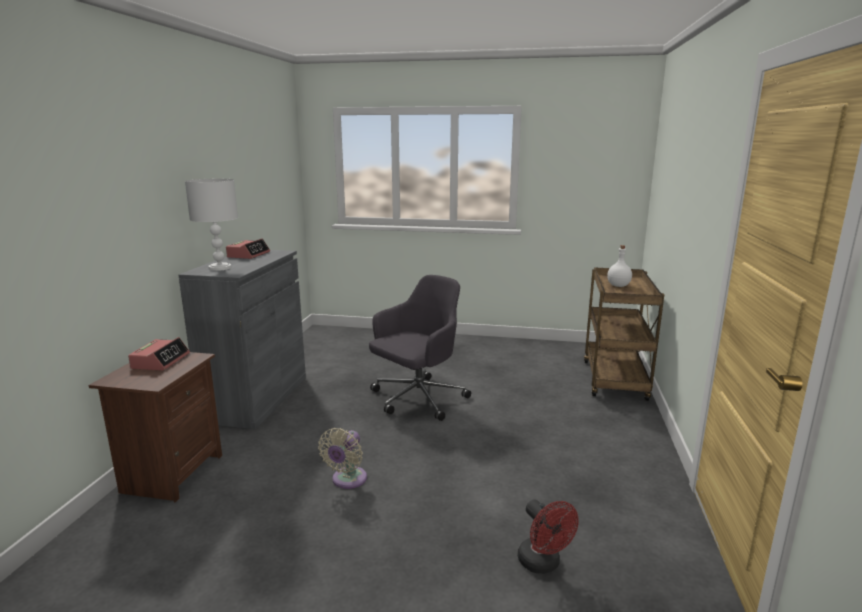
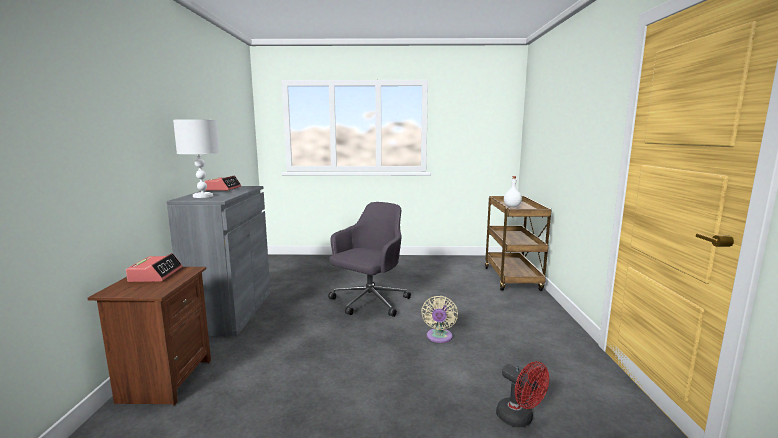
camera: 10 degrees left, 5 degrees down
(347, 480) = (331, 370): beige fan -> beige fan (439, 337)

